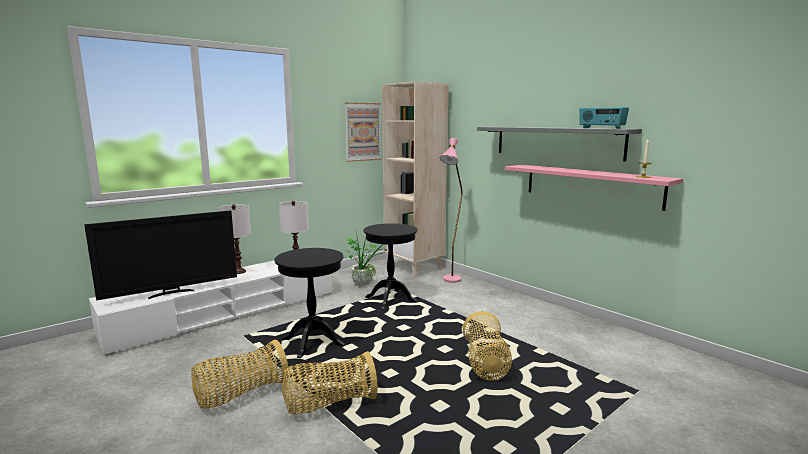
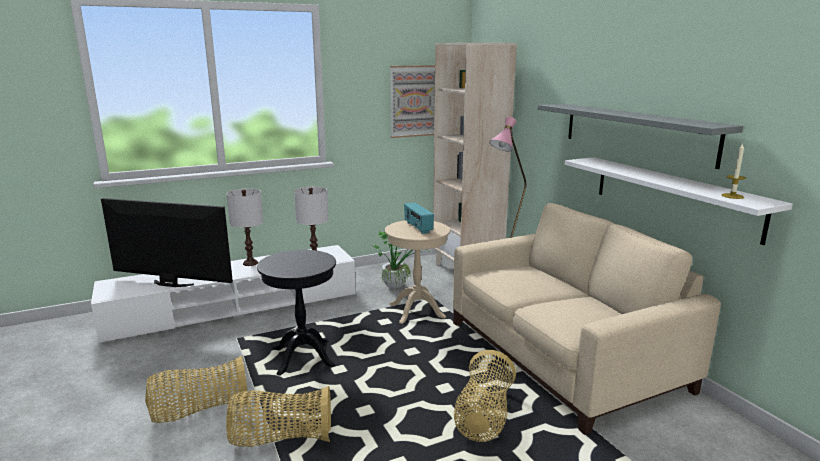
camera: 15 degrees right, 5 degrees up
(171, 293) = (171, 284): television -> television turned 150 degrees counterclockwise
(391, 299) = (417, 311): black side table -> beige side table
(518, 316) = (561, 355): none -> beige sofa
(590, 185) = (672, 196): pink shelf -> white shelf
(601, 128) = (683, 122): radio -> radio (417, 228)

